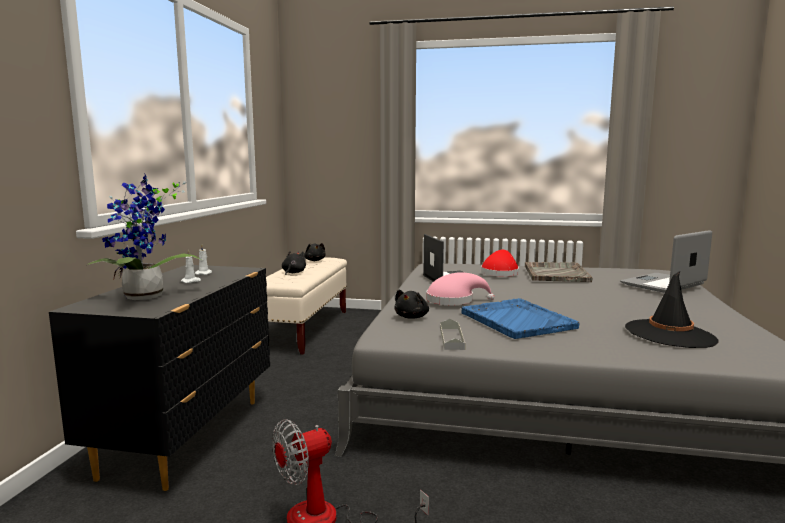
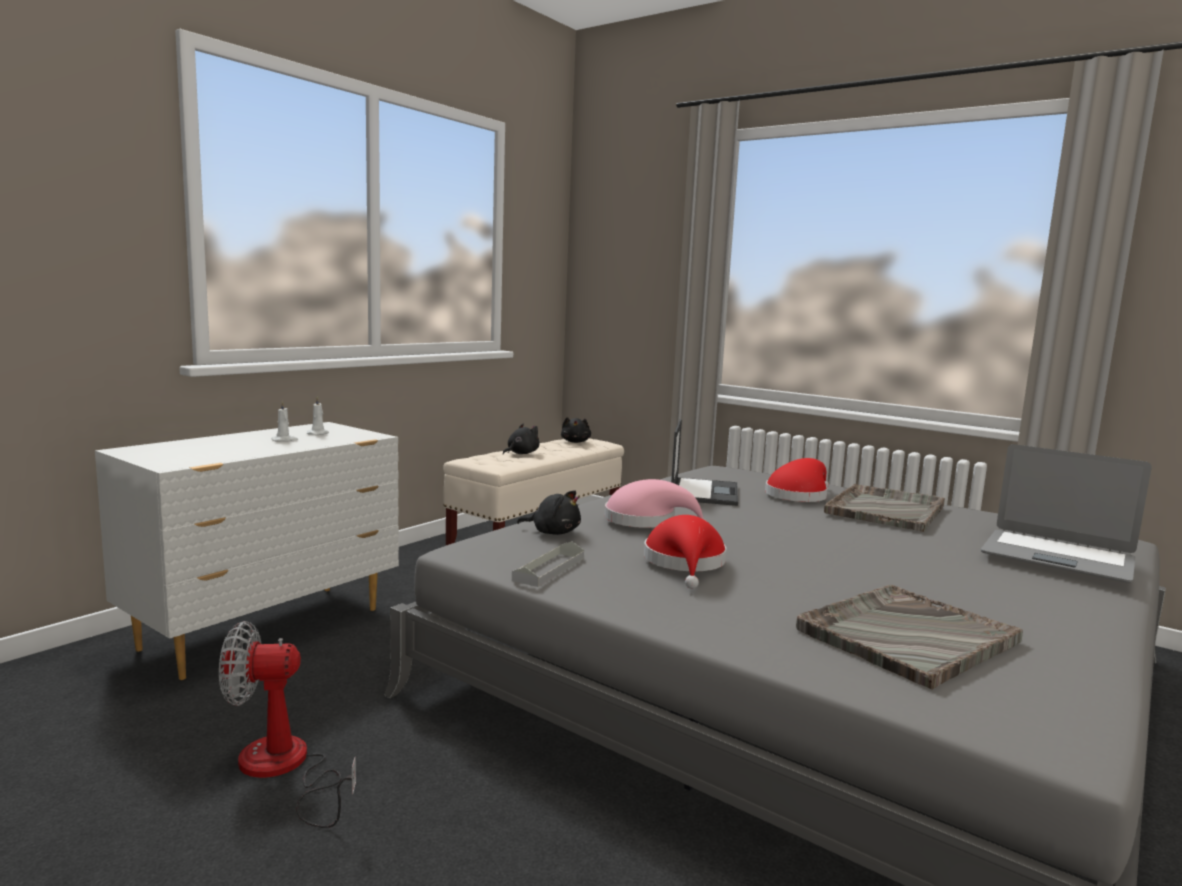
camera: 25 degrees right, 0 degrees up
(145, 298) = (200, 450): potted plant -> none
(188, 436) = (268, 628): black dresser -> white dresser
(412, 317) = (553, 532): black plush toy -> black plush toy turned 120 degrees counterclockwise
(516, 320) = (685, 563): blue tray -> red hat
(663, 284) = (1057, 557): laptop -> laptop turned 135 degrees counterclockwise
(670, 334) = (906, 636): black hat -> grey tray

